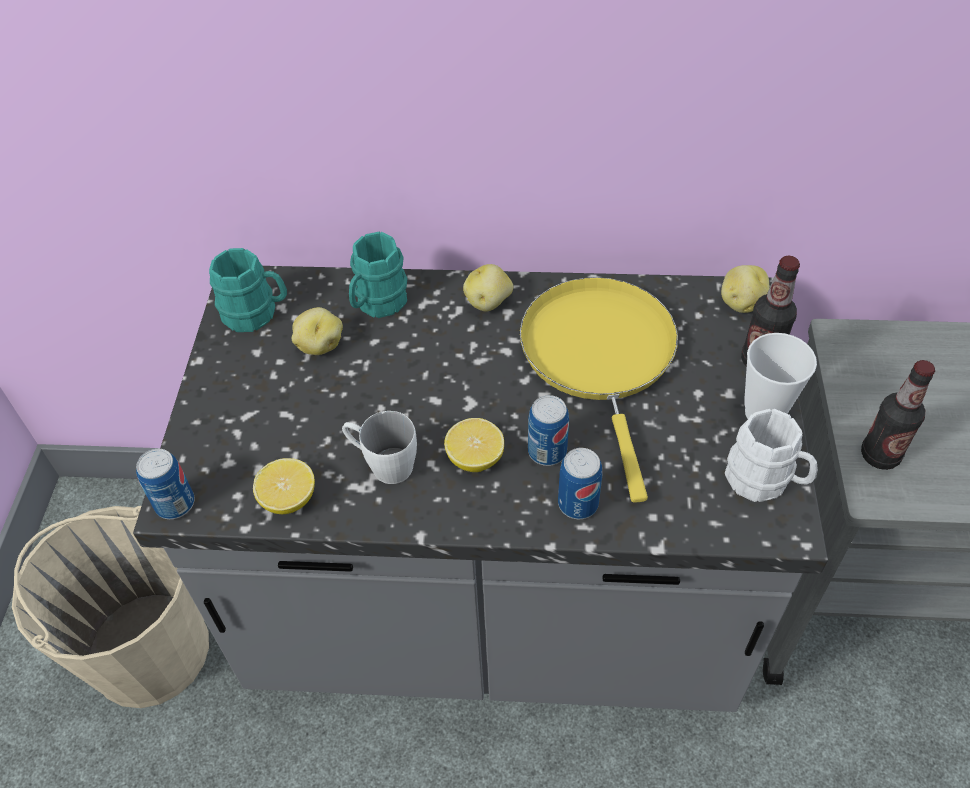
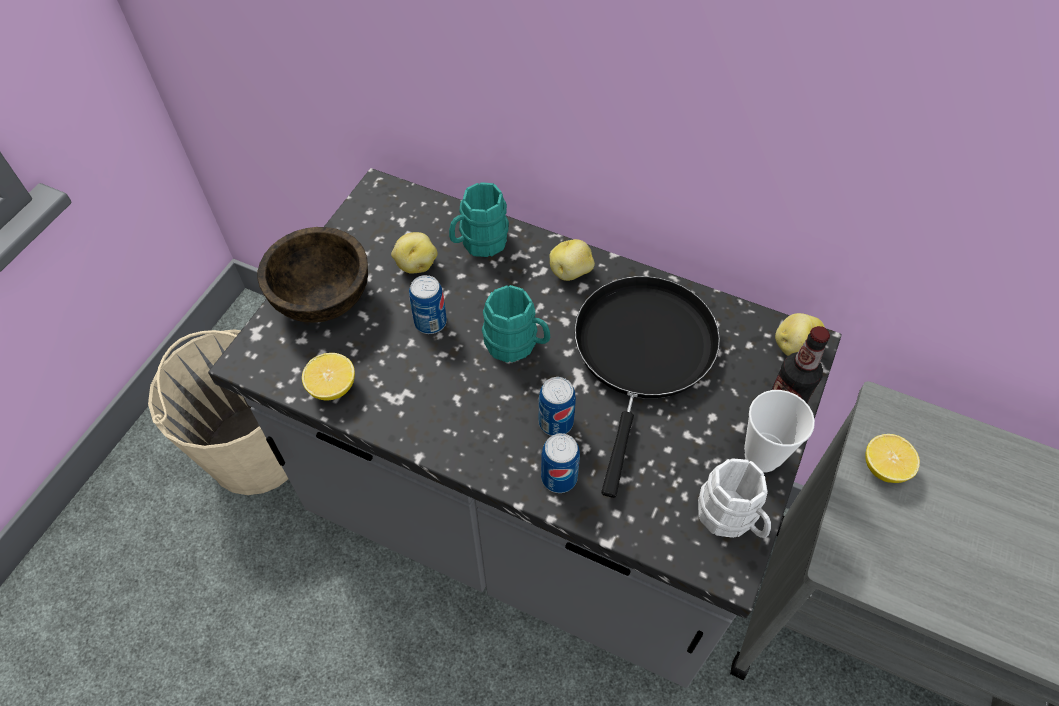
camera: 20 degrees right, 5 degrees up
(175, 504) = (247, 359): can -> can (430, 322)
(230, 411) = (322, 297): none -> brown bowl
(257, 314) = (380, 220): turquoise mug -> turquoise mug (517, 345)
(383, 464) = (418, 385): white mug -> none
(475, 458) = (493, 406): lemon -> lemon (884, 467)
(600, 356) = (643, 353): yellow frying pan -> black frying pan
(880, 455) = (864, 531): bottle -> none

